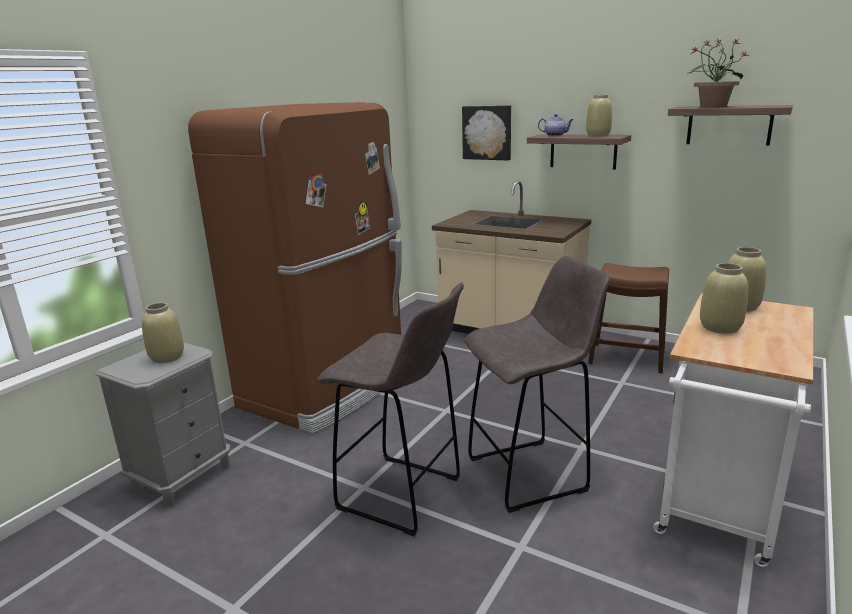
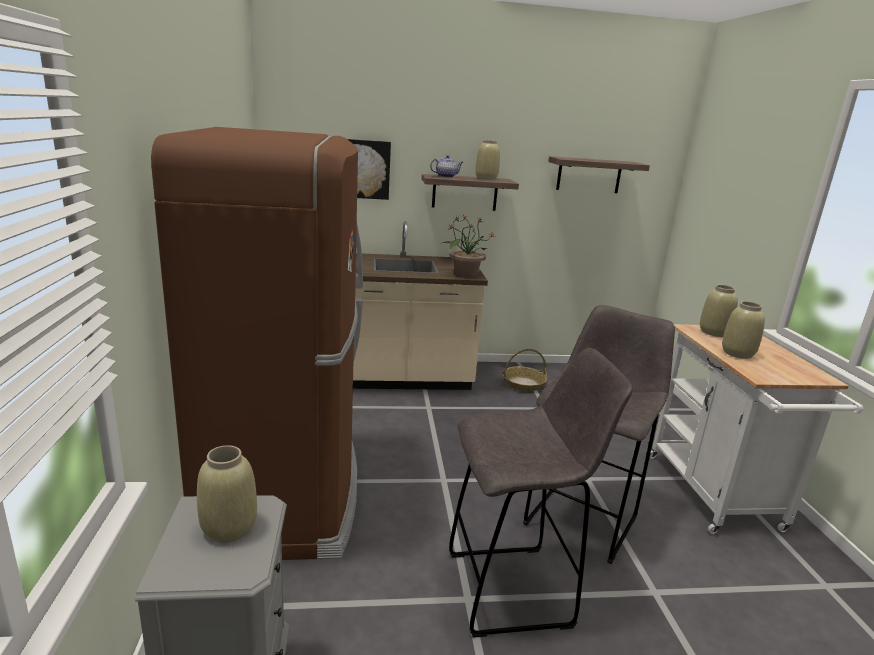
camera: 40 degrees left, 0 degrees up
(626, 357) = (523, 384): brown stool -> basket
(712, 106) = (586, 159): potted plant -> potted plant (465, 274)

